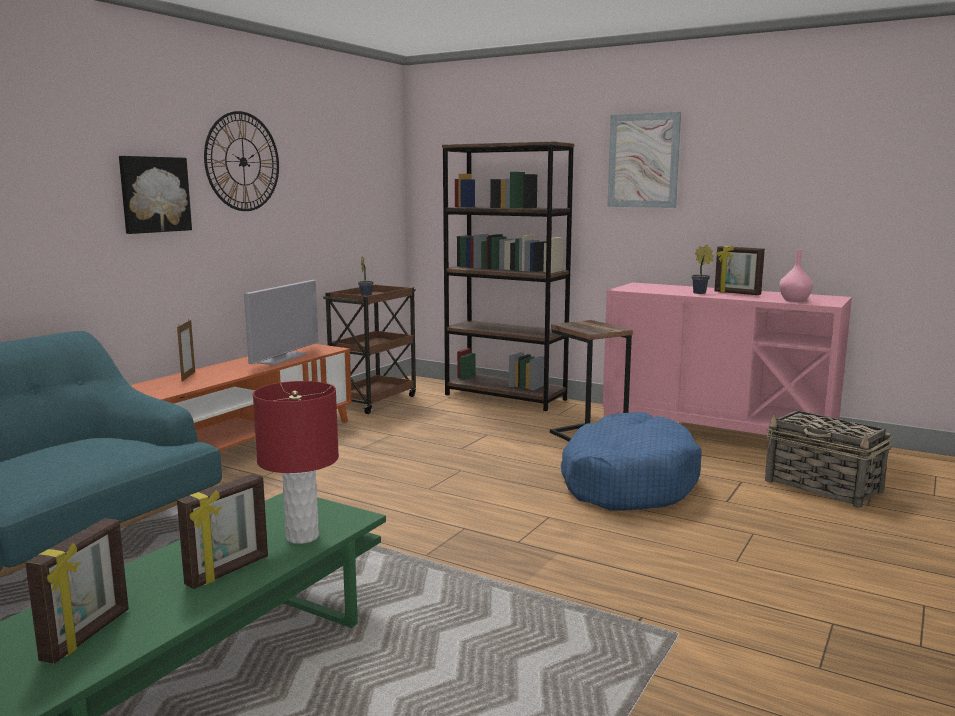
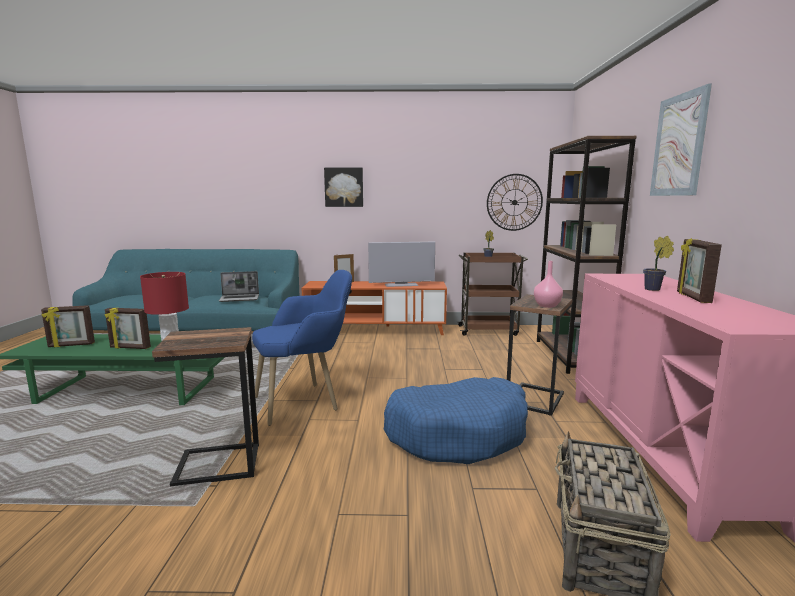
camera: 60 degrees right, 0 degrees up
(101, 449) = (240, 299): none -> laptop
(243, 161) = (405, 168): wall clock -> wall clock (514, 202)
(459, 534) = (306, 401): none -> blue armchair
(592, 611) = (218, 465): none -> side table
(795, 300) = (714, 316): pink vase -> pink vase (547, 306)

